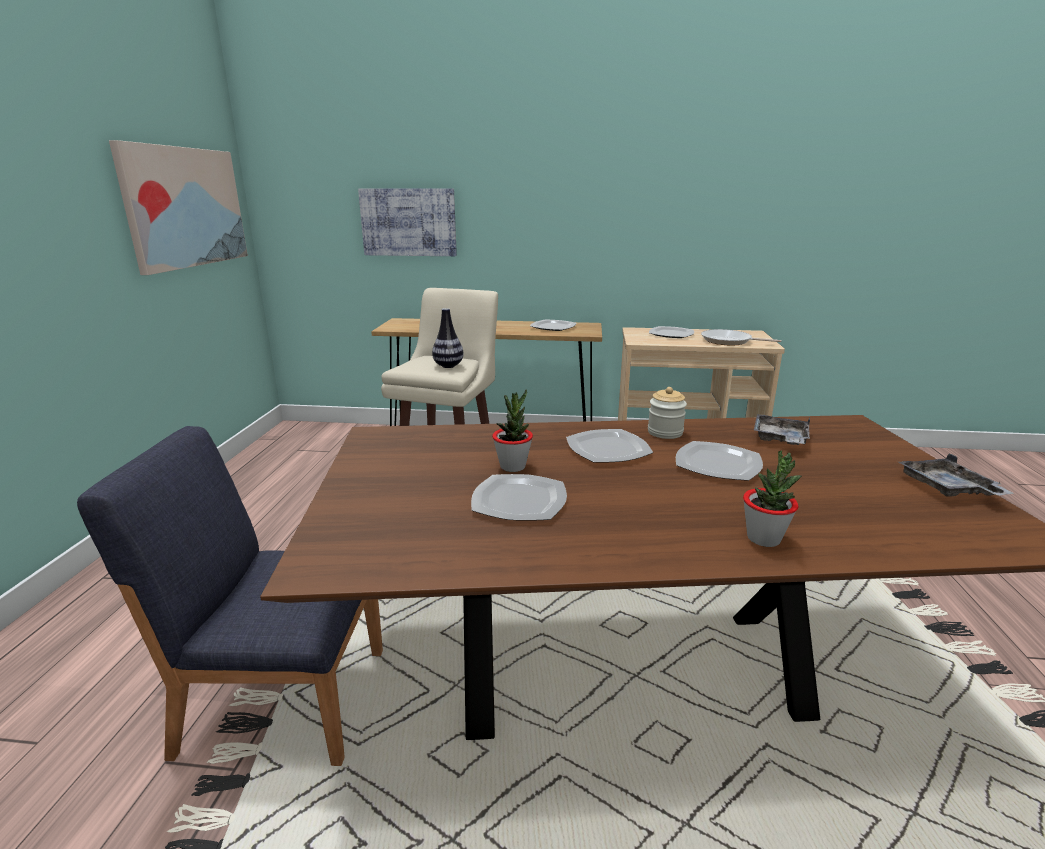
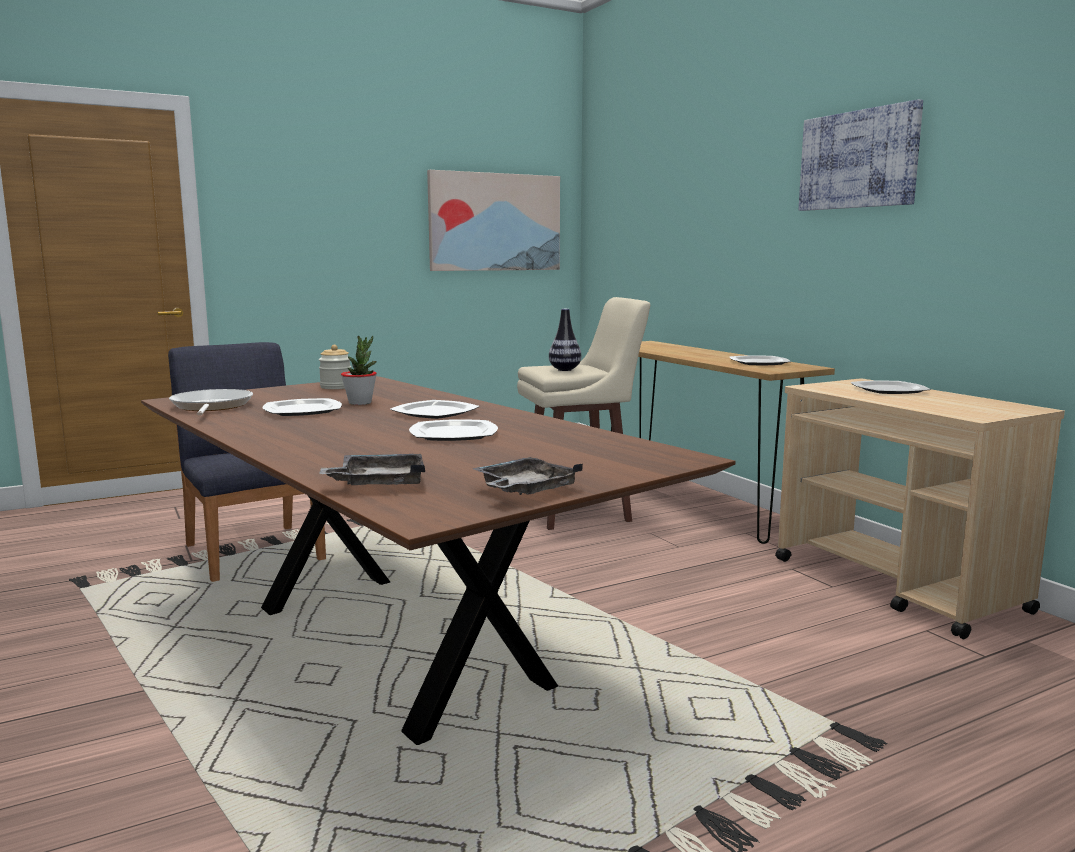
camera: 55 degrees right, 10 degrees down
(408, 222) = (677, 237): picture -> picture (858, 159)
(665, 432) = (507, 418): jar -> jar (336, 387)
(729, 341) = (934, 405): frying pan -> frying pan (211, 407)
(764, 538) = (311, 452): potted plant -> none
(780, 439) = (563, 442): grey tray -> grey tray (379, 483)

